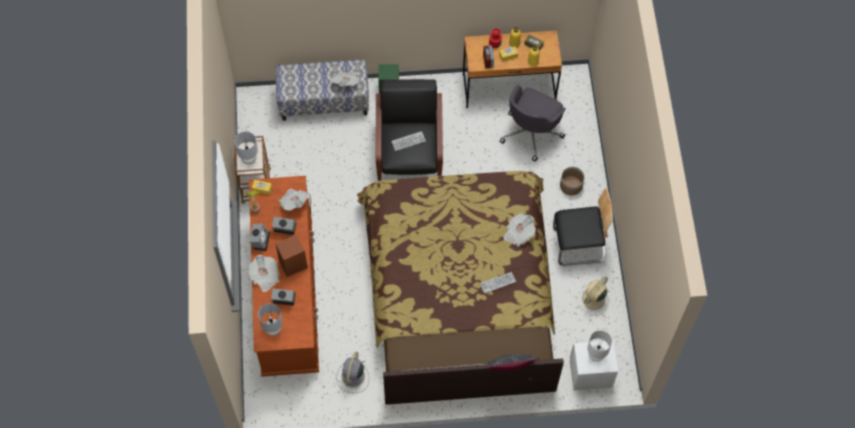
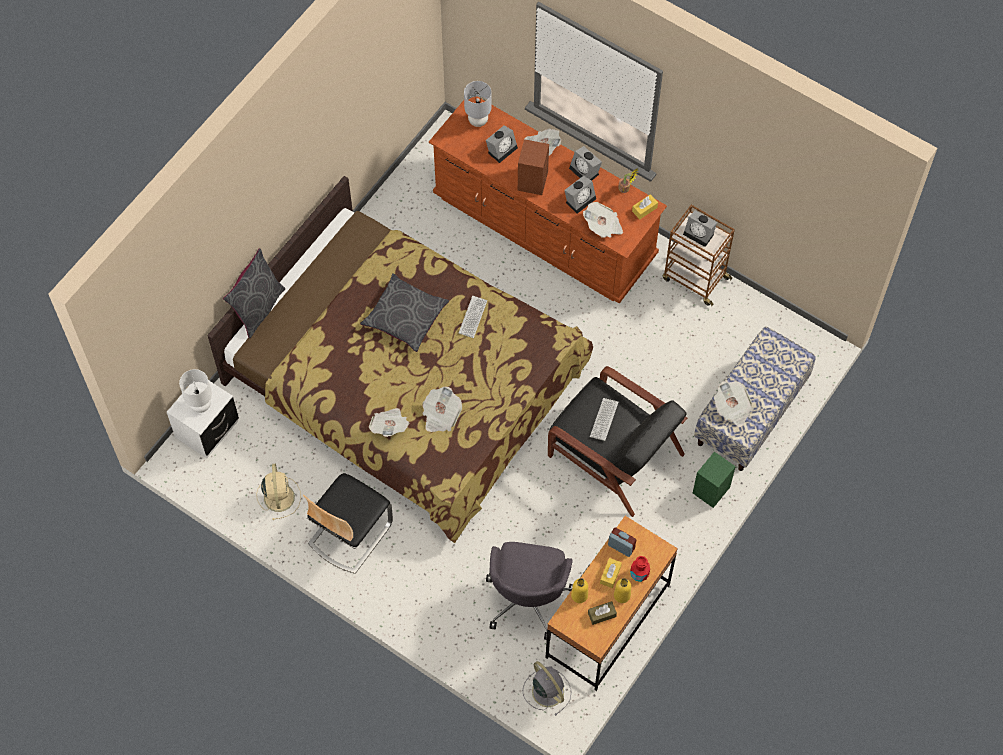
camera: 130 degrees right, 0 degrees up
(249, 159) = (700, 234): grey table lamp -> alarm clock
(352, 377) = (404, 222): grey fan -> grey fan (547, 690)
(442, 280) = (405, 317): none -> grey pillow
(487, 213) = (440, 415): none -> newspaper
(498, 282) = (354, 365): keyboard -> keyboard (473, 317)
(531, 132) = (528, 598): grey office chair -> grey office chair turned 150 degrees counterclockwise
(571, 186) = (425, 584): planter -> none

